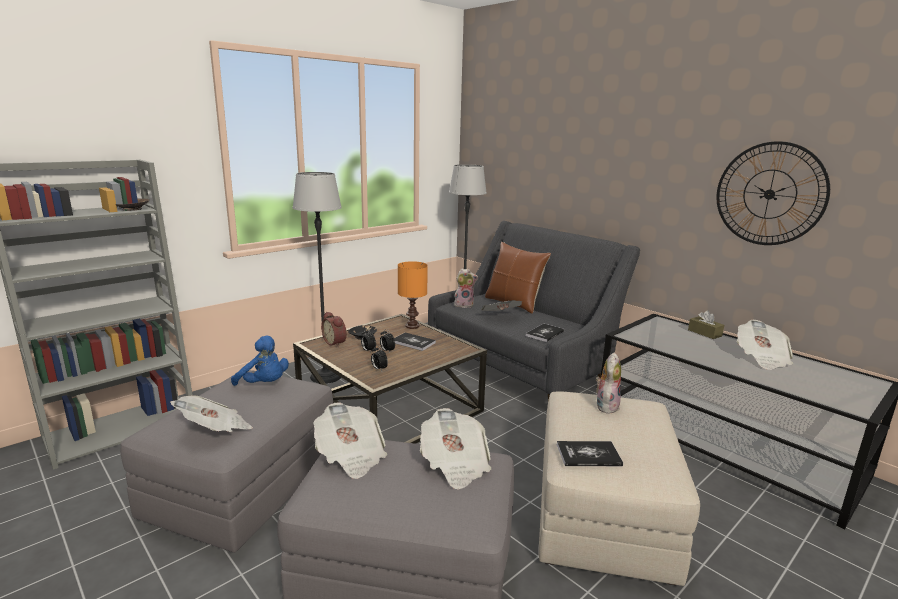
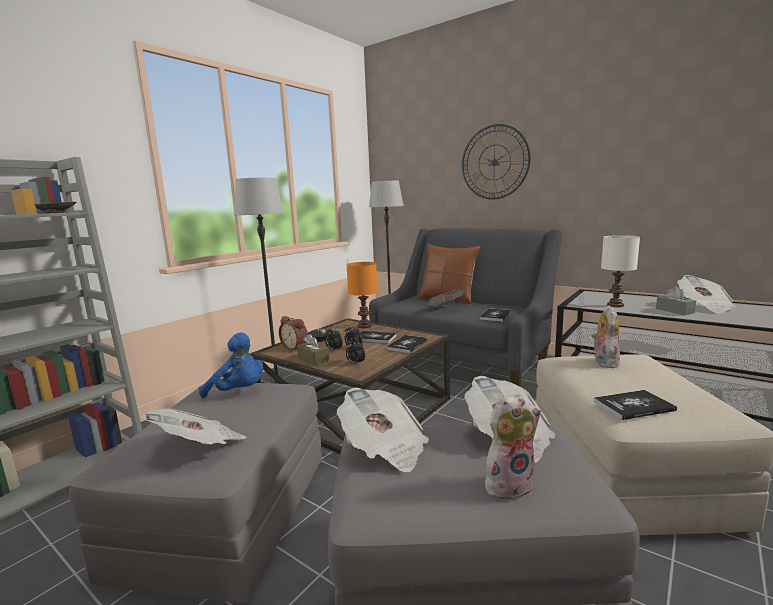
camera: 10 degrees left, 5 degrees down
(438, 355) = (407, 345): none -> book
(464, 305) = (404, 304): plush toy -> plush toy (508, 484)
(668, 342) = (615, 305): none -> white table lamp
(704, 333) = (637, 296): brown tissue box -> brown tissue box (313, 359)
(723, 358) = (674, 311): none -> grey tissue box
(769, 194) = (682, 162): wall clock -> wall clock (494, 162)

